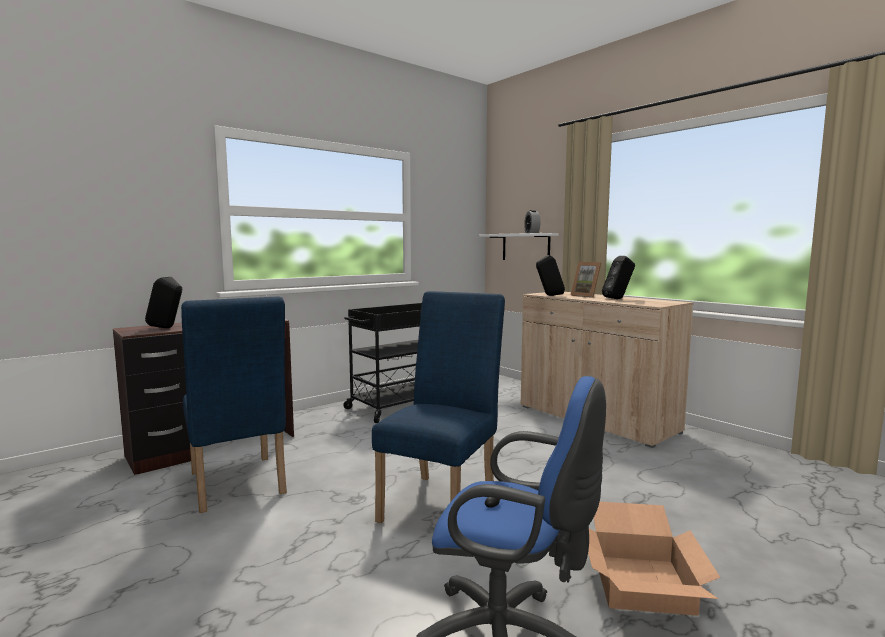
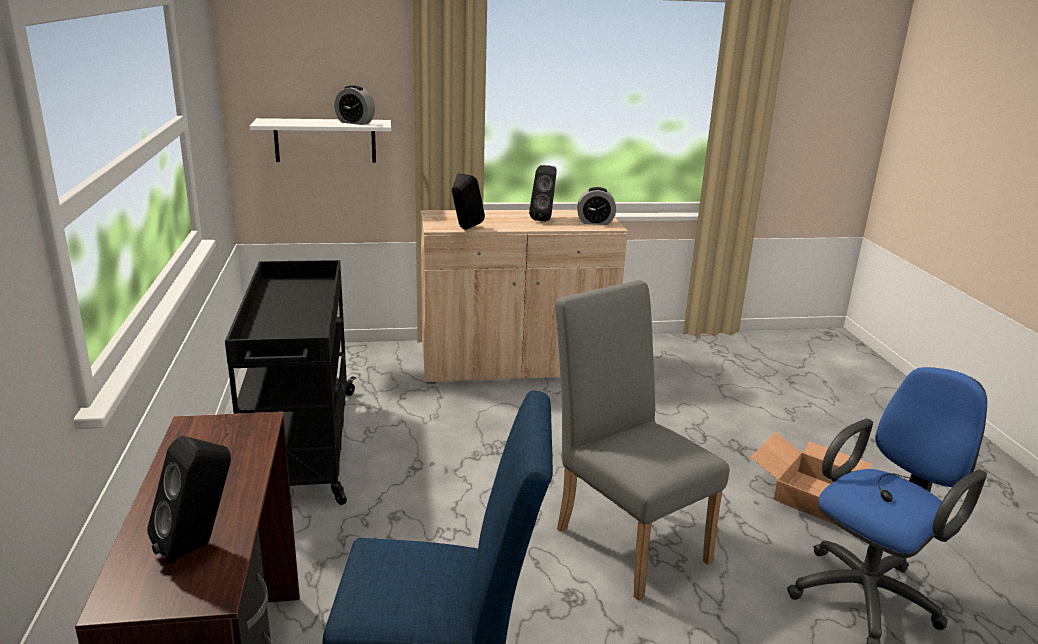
camera: 60 degrees left, 15 degrees up
(443, 501) = (625, 537): blue chair -> grey chair
(586, 296) = (497, 219): picture frame -> none
(651, 303) = (595, 222): none -> alarm clock

